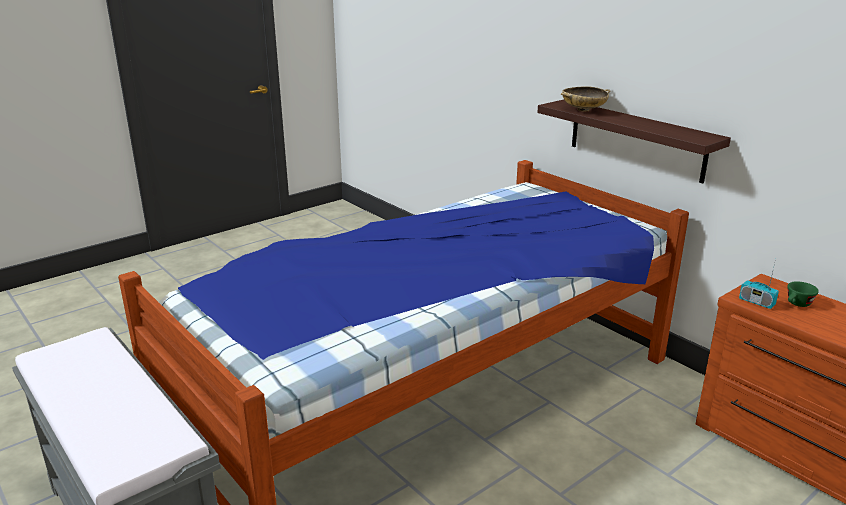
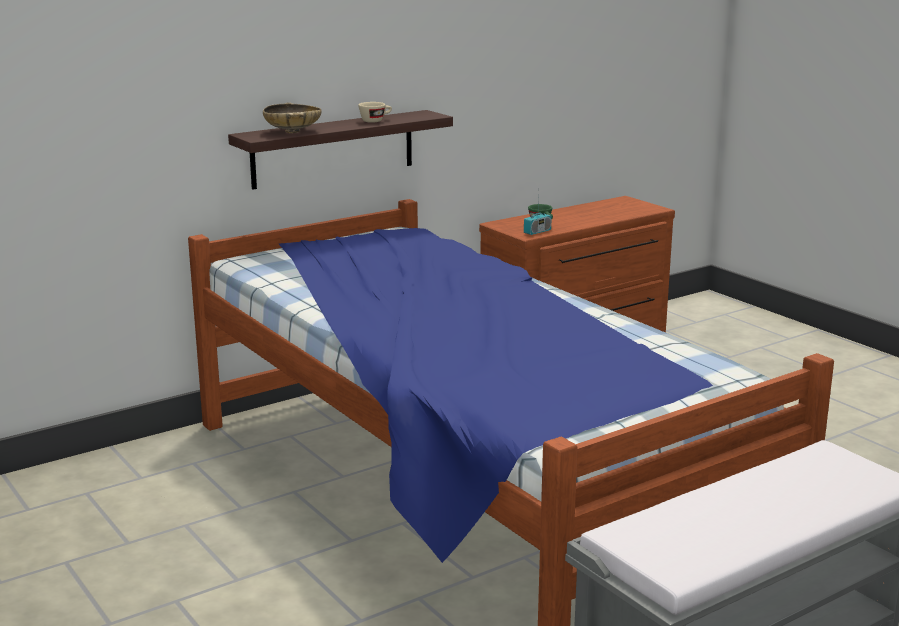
camera: 85 degrees left, 5 degrees down
(652, 125) = (375, 121): none -> beige cup

